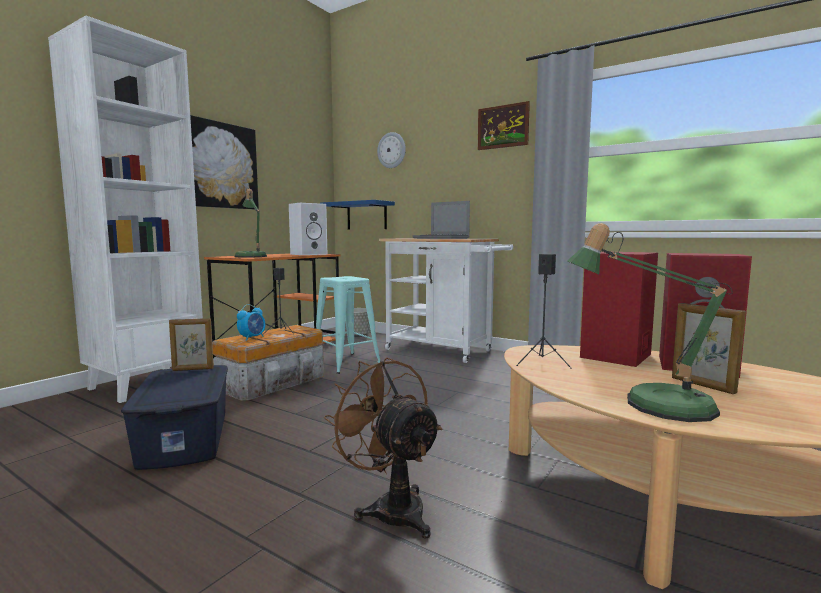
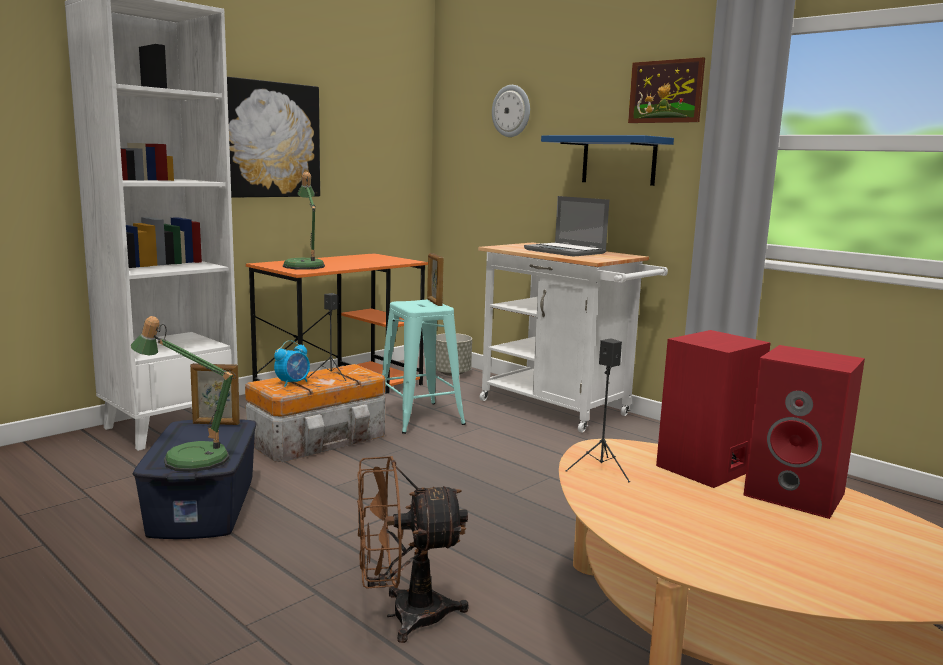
camera: 10 degrees right, 5 degrees up
(309, 254) = (384, 261): white speaker -> none
(366, 216) = (473, 203): blue shelf -> blue shelf (618, 160)
(391, 507) = (403, 616): brown fan -> brown fan turned 75 degrees counterclockwise
(653, 404) = (678, 543): table lamp -> table lamp (189, 457)
(702, 385) = (767, 524): picture frame -> picture frame (434, 303)

